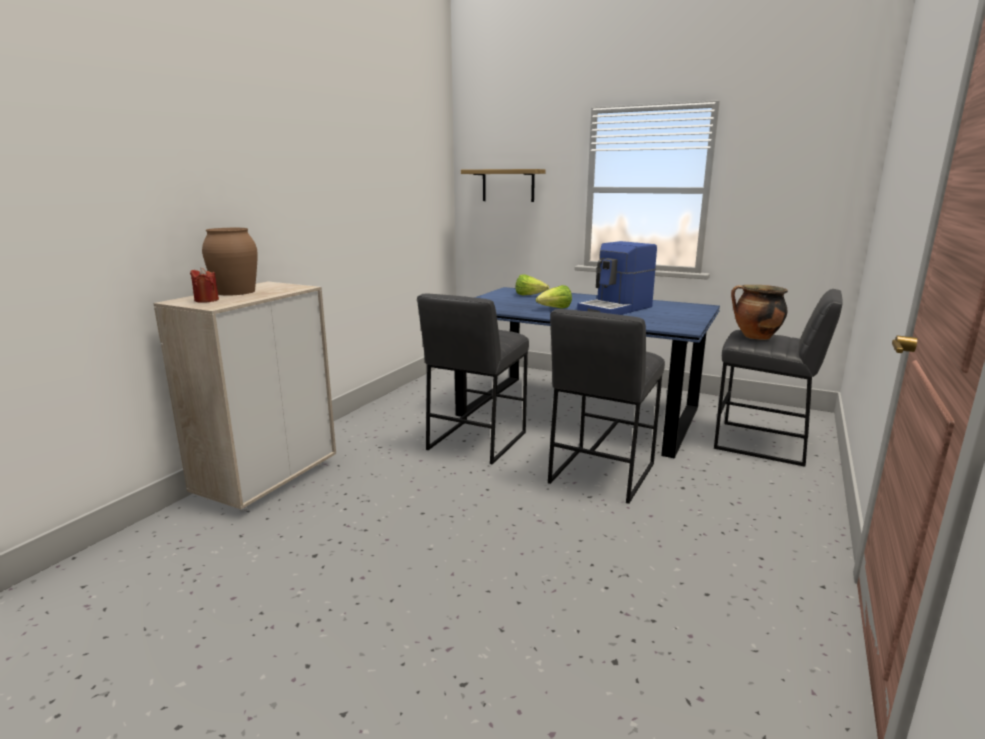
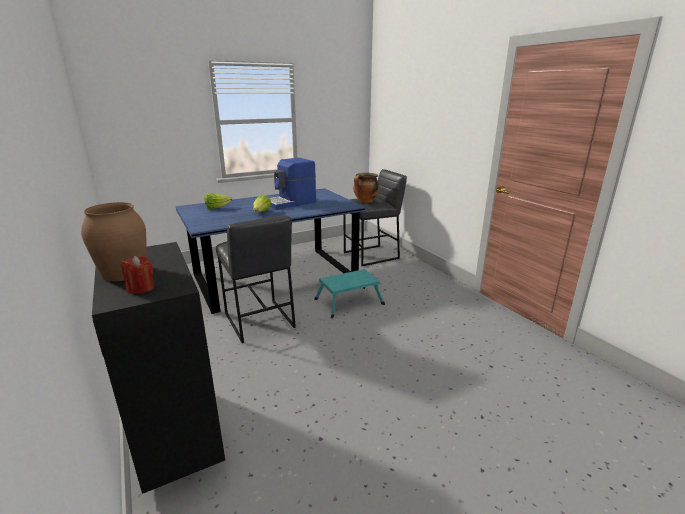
camera: 55 degrees left, 5 degrees up
(268, 480) = (176, 435): beige cabinet -> black cabinet
(508, 185) = (143, 122): shelf -> none
(601, 474) = (348, 301): grey stool -> turquoise step ladder
(616, 309) = (290, 203): coffee machine -> coffee machine turned 60 degrees clockwise

